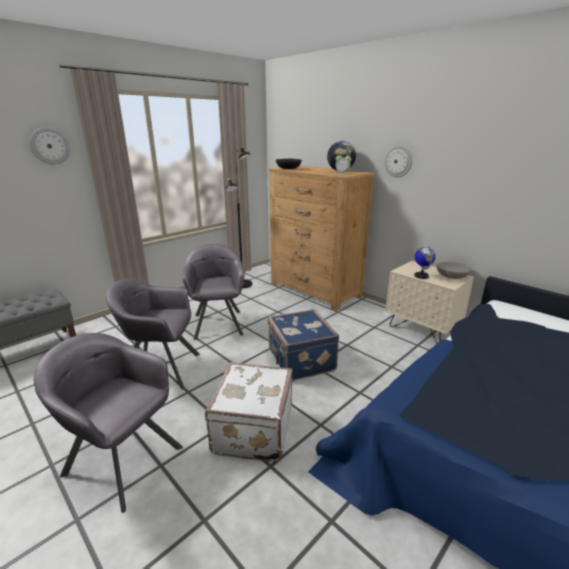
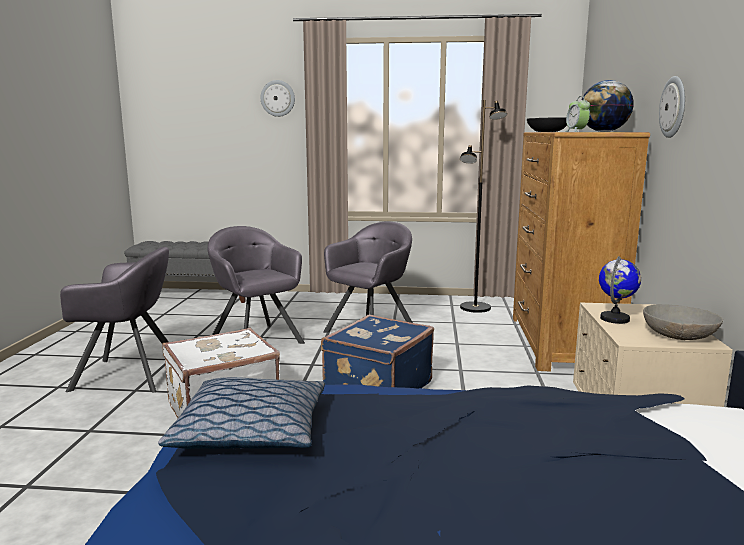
camera: 50 degrees right, 10 degrees down
(123, 460) = (128, 375): grey armchair -> grey armchair turned 105 degrees clockwise
(469, 419) = (252, 431): none -> pillow

